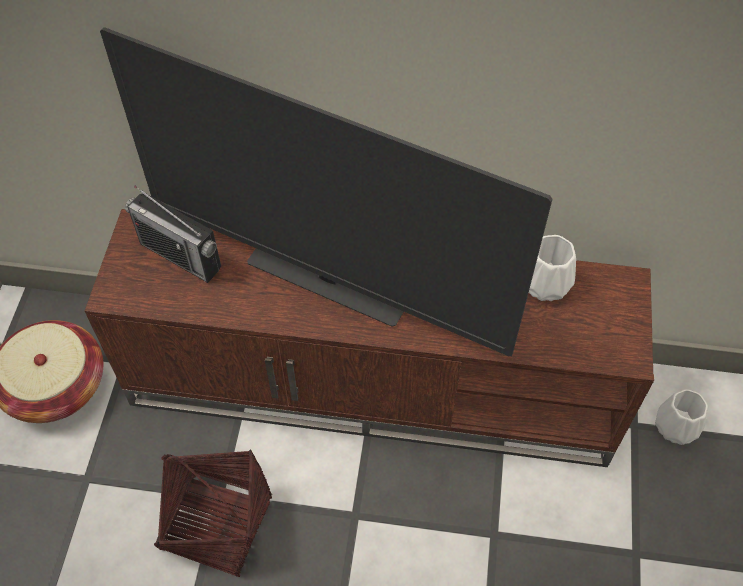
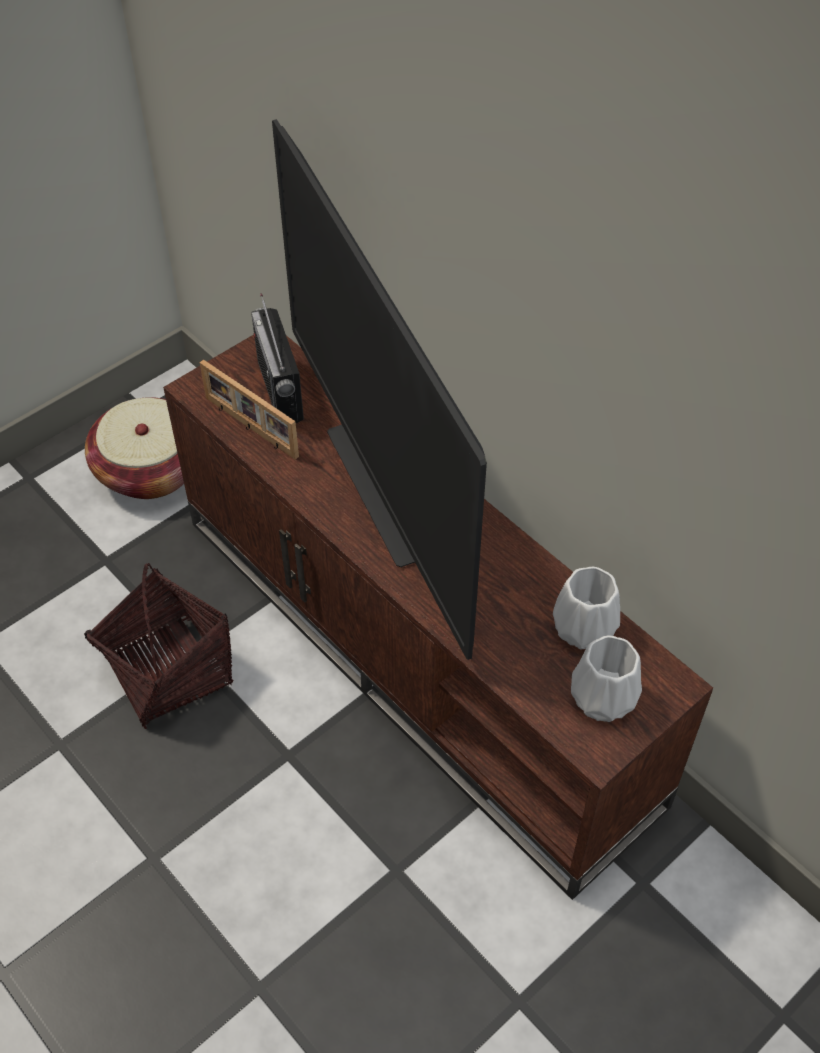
camera: 40 degrees right, 5 degrees down
(186, 298) = (250, 428): none -> picture frame
(677, 427) = (689, 920): white vase -> white vase (604, 698)

